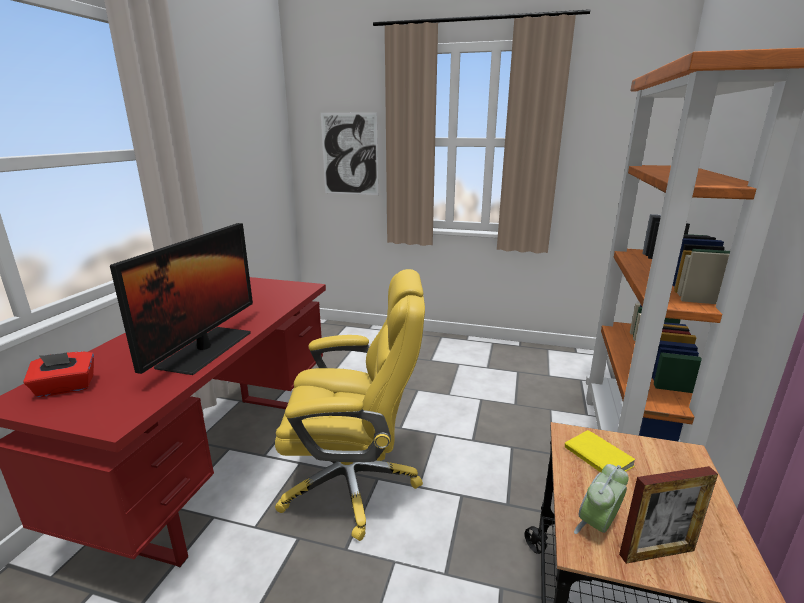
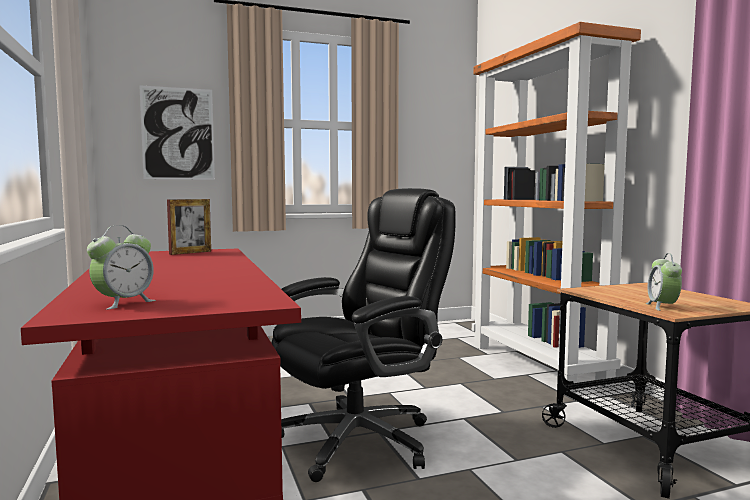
camera: 35 degrees left, 15 degrees down
(66, 388) = (123, 303): red tissue box -> alarm clock
(206, 349) = (227, 275): monitor -> none
(353, 482) = (360, 440): yellow office chair -> black office chair
(596, 457) = (610, 292): yellow book -> none
(656, 552) = (702, 307): picture frame -> picture frame (190, 252)

